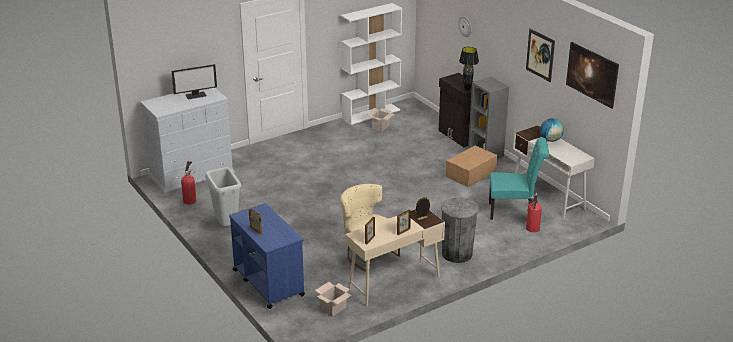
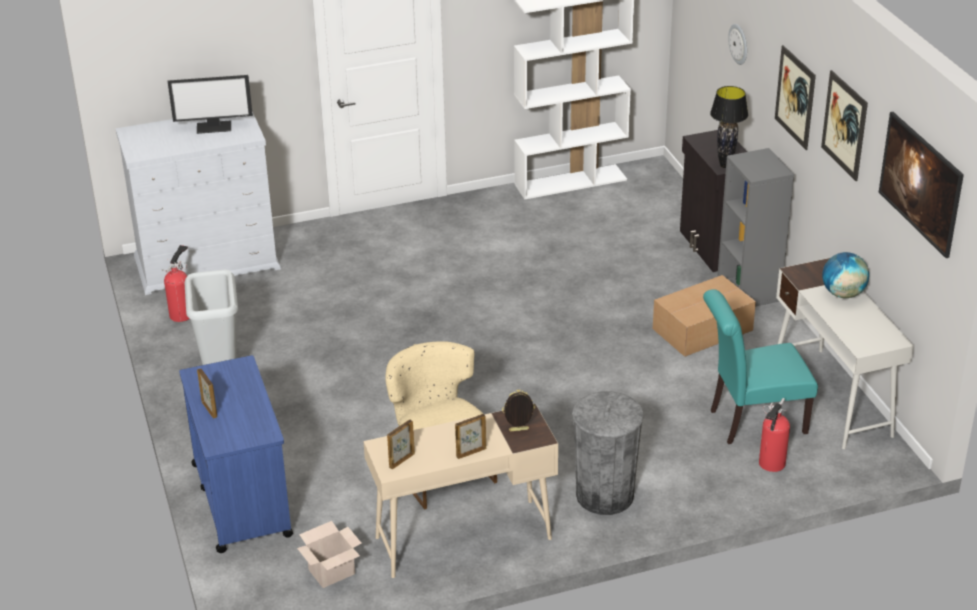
camera: 15 degrees right, 5 degrees up
(380, 127) = (576, 211): cardboard box -> none
(506, 47) = (795, 97): none -> picture
(514, 211) = (751, 422): turquoise chair -> turquoise chair turned 150 degrees clockwise

